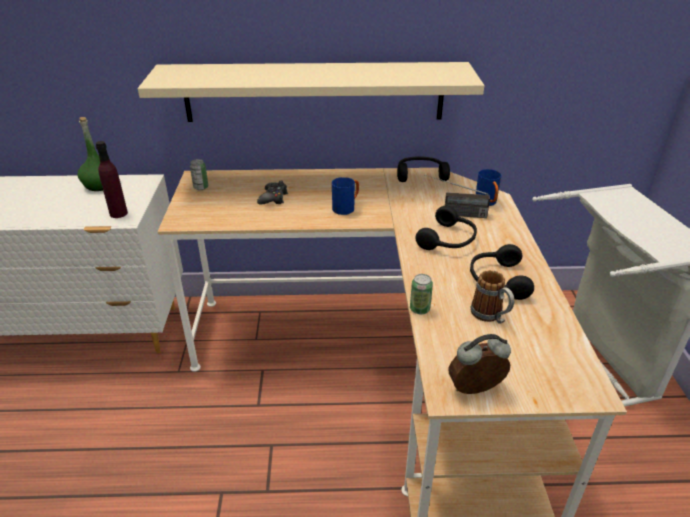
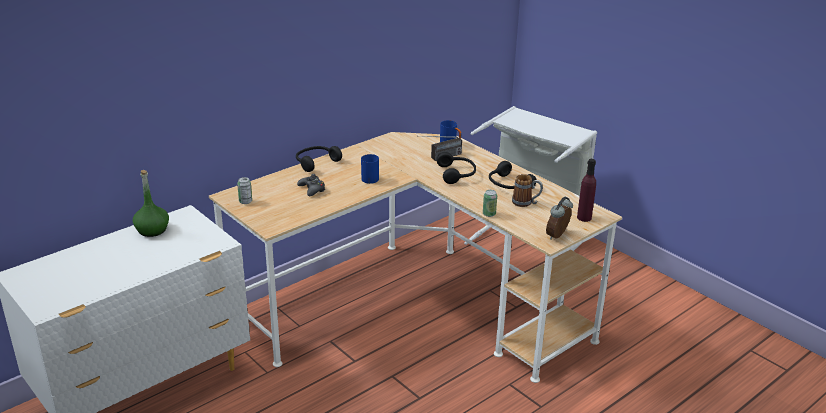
camera: 40 degrees left, 5 degrees down
(118, 213) = (209, 241): purple bottle -> purple bottle (584, 217)
(314, 92) = (302, 98): beige shelf -> none
(420, 175) = (386, 141): black headphones -> black headphones (315, 162)

